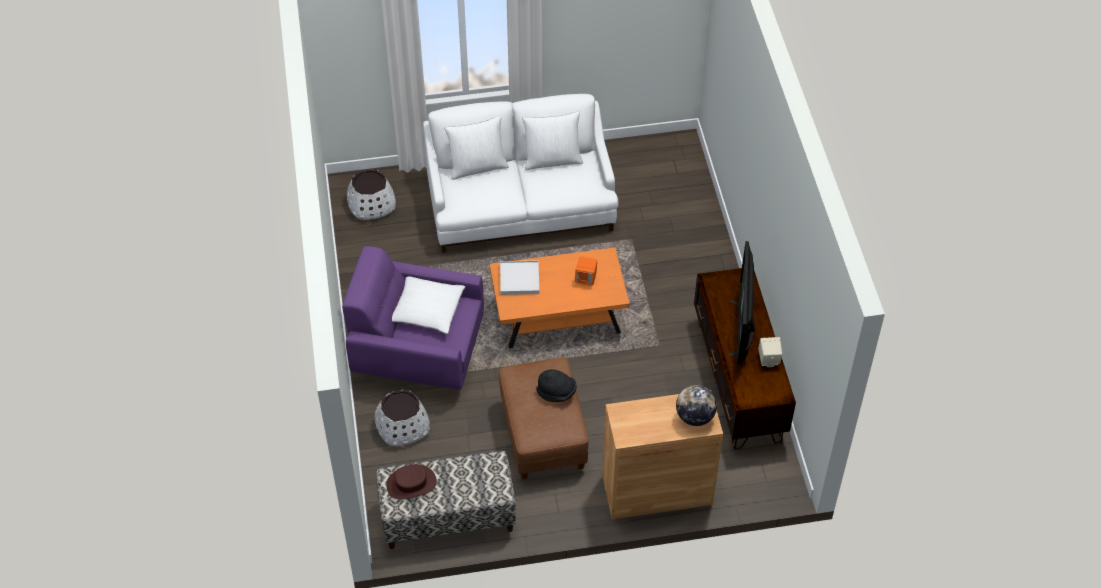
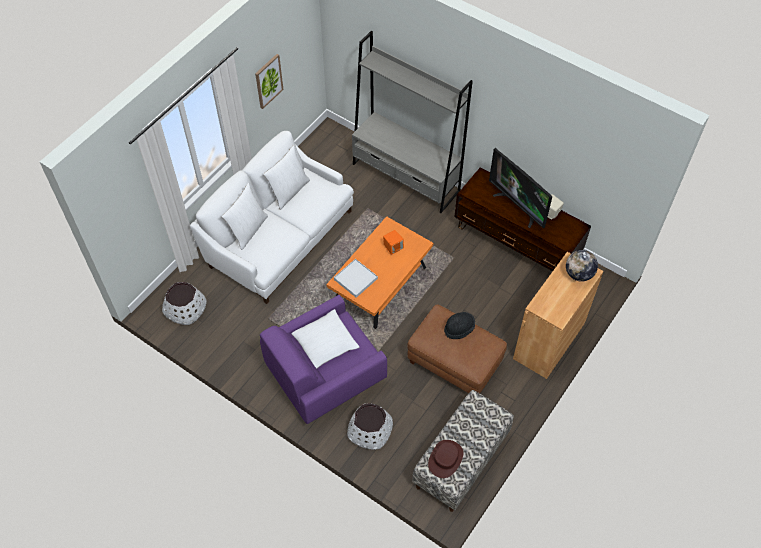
camera: 45 degrees left, 5 degrees up
(601, 30) = (268, 81): none -> picture
(703, 239) = (406, 177): none -> grey bookcase

